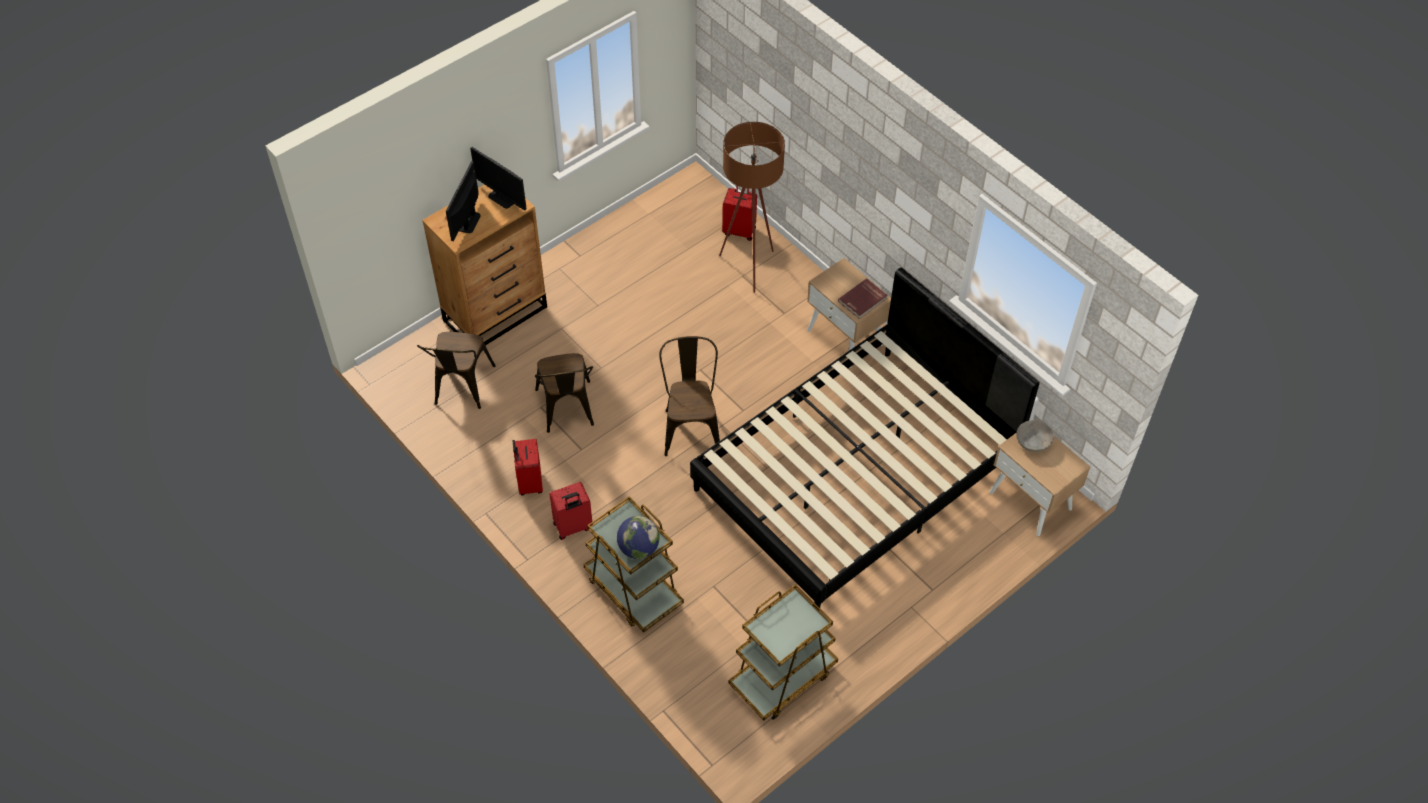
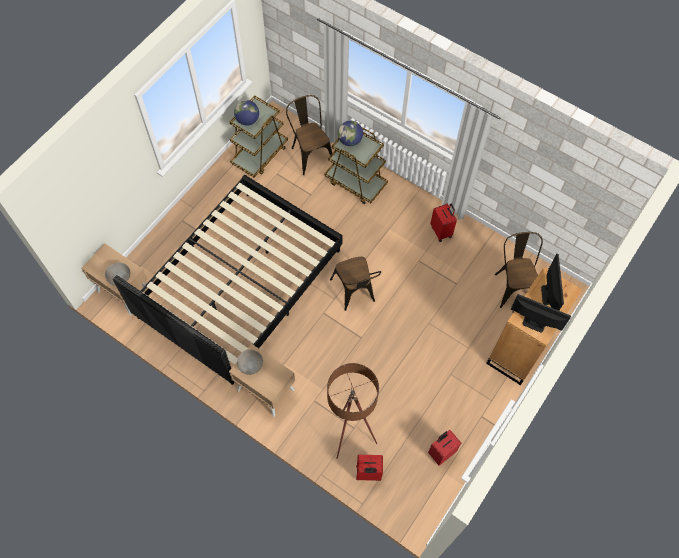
camera: 165 degrees right, 10 degrees up
(567, 411) = (438, 285): brown chair -> brown chair (310, 153)
(573, 527) = (404, 210): red suitcase -> red suitcase (441, 452)
(800, 623) = (247, 120): none -> globe
(863, 300) = (250, 364): red book -> grey bowl

